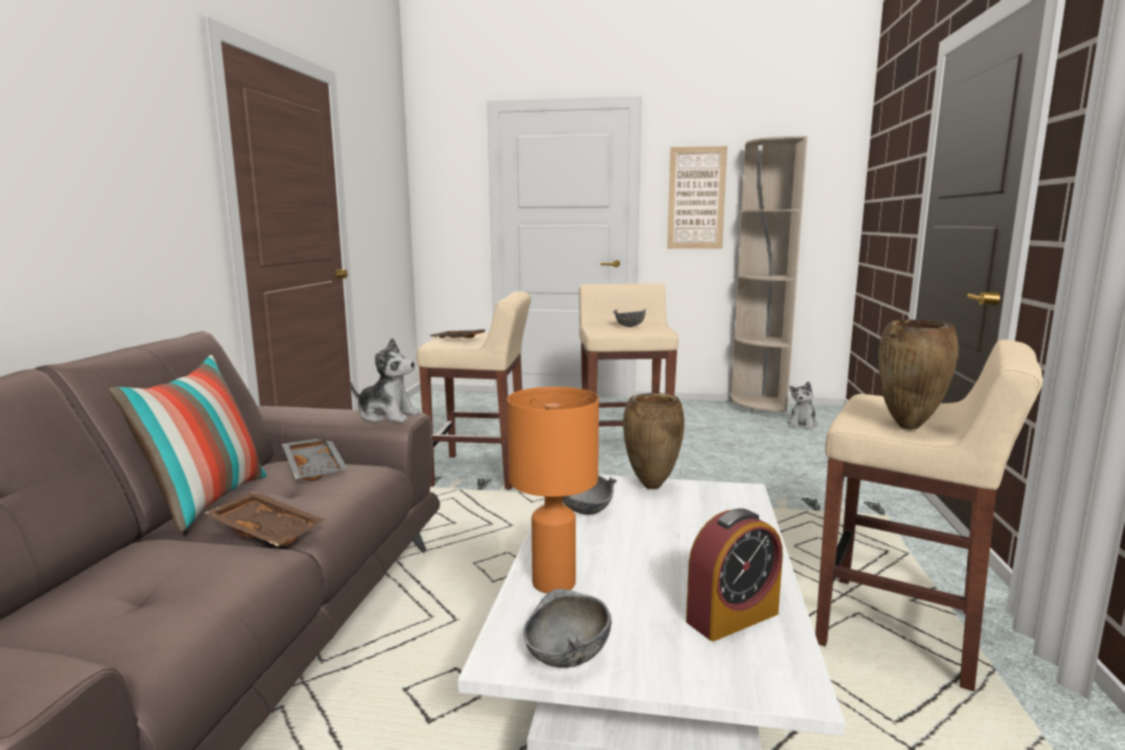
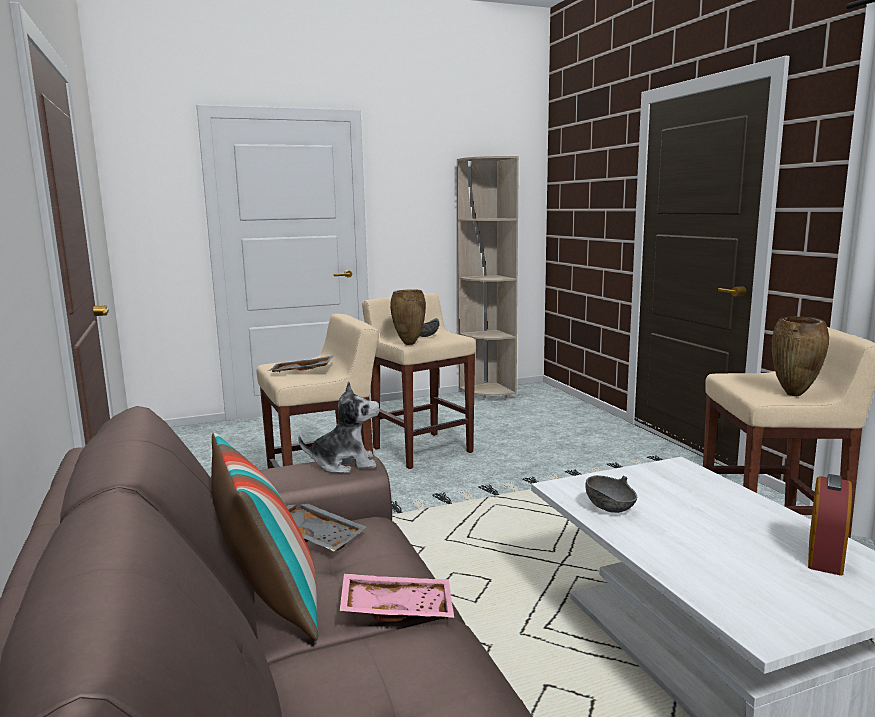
camera: 30 degrees left, 0 degrees up
(268, 530) = (397, 608): brown tray -> pink tray
(554, 582) = (692, 570): orange table lamp -> none
(566, 657) = (793, 619): grey bowl -> none
(651, 486) = (618, 477): brown vase -> brown vase (408, 344)
(696, 198) = (416, 208): picture -> none
(802, 424) = (534, 403): plush toy -> none

